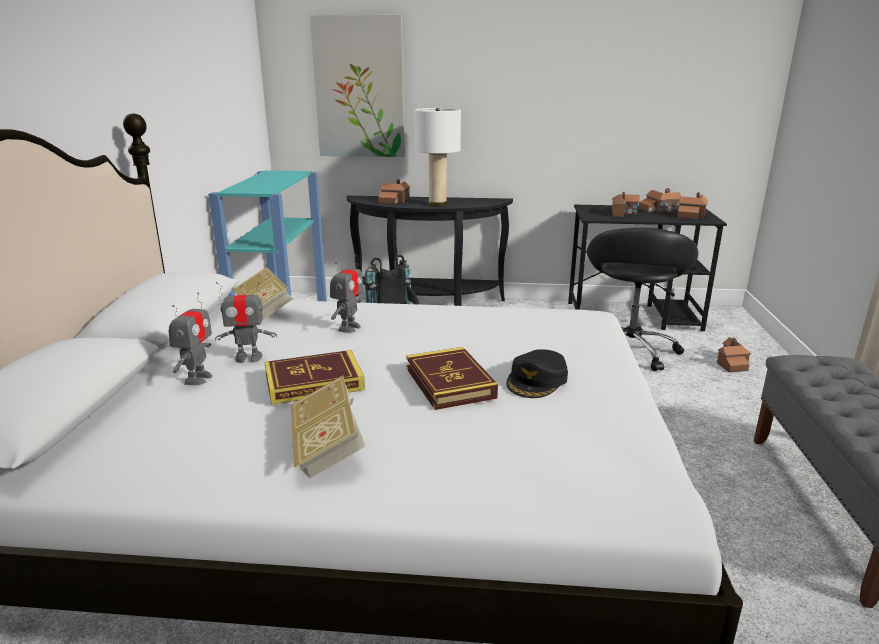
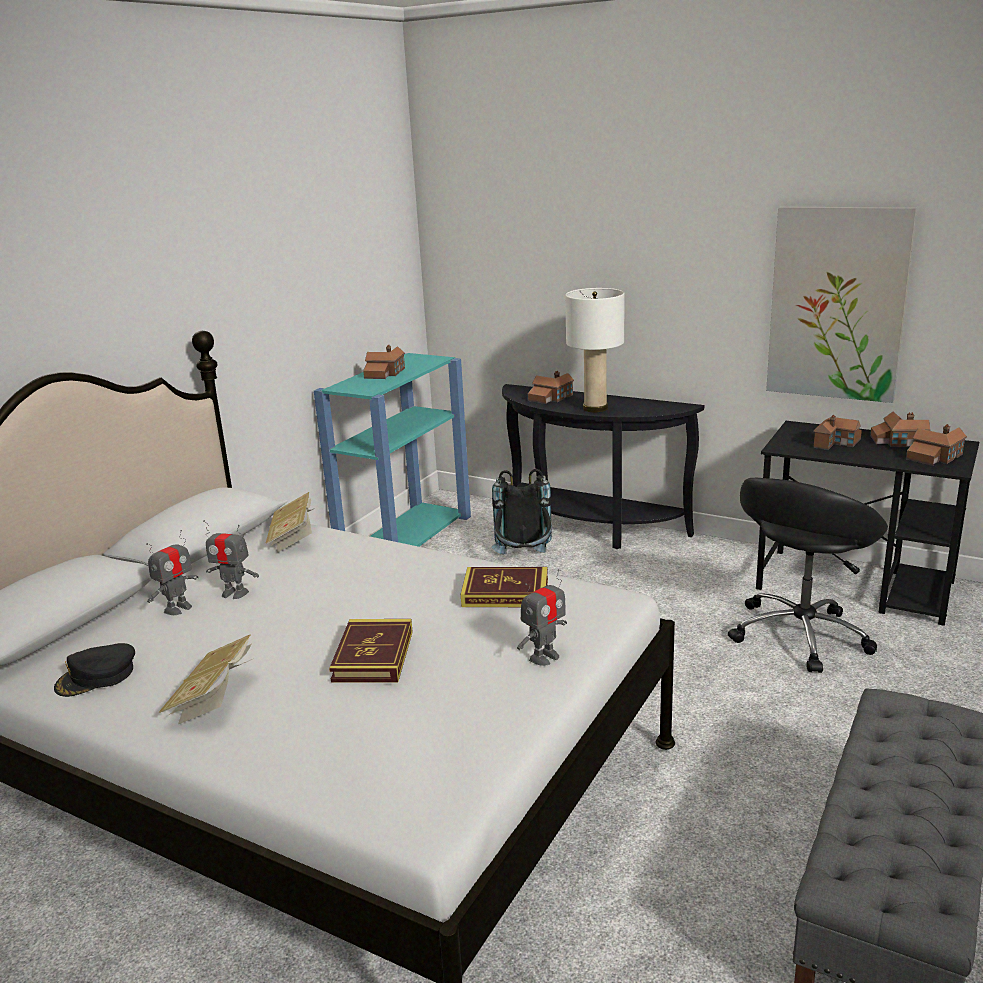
camera: 25 degrees right, 0 degrees up
(314, 382) = (262, 631): book -> book (505, 592)
(349, 328) = (348, 573): toy robot -> toy robot (544, 657)
(359, 88) = (521, 258): picture -> picture (837, 304)
(537, 380) = (461, 670): black cap -> black cap (97, 677)
(731, 363) = (935, 681): toy house -> toy house (385, 373)

